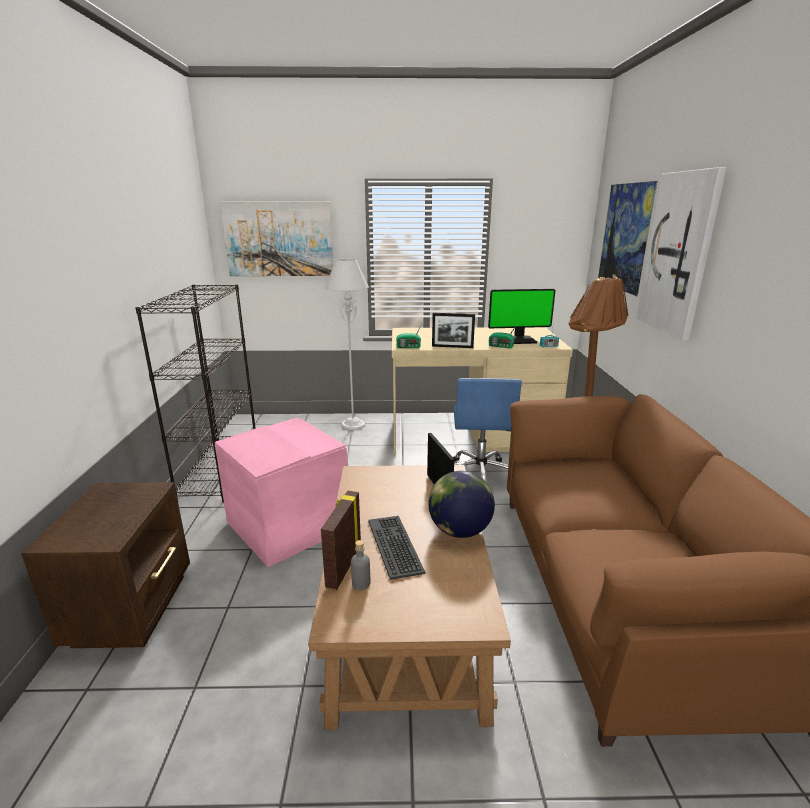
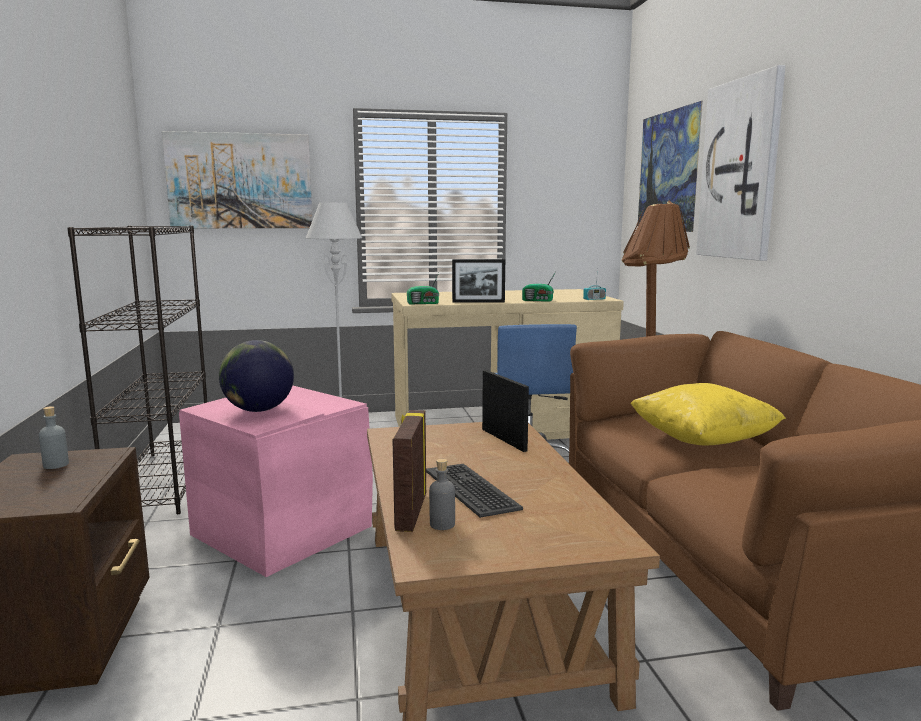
camera: 10 degrees left, 10 degrees down
(118, 498) = (56, 465): none -> grey bottle
(459, 530) = (547, 471): globe -> globe (258, 410)
(521, 340) = (559, 296): monitor -> none
(602, 498) = (702, 441): none -> yellow pillow

